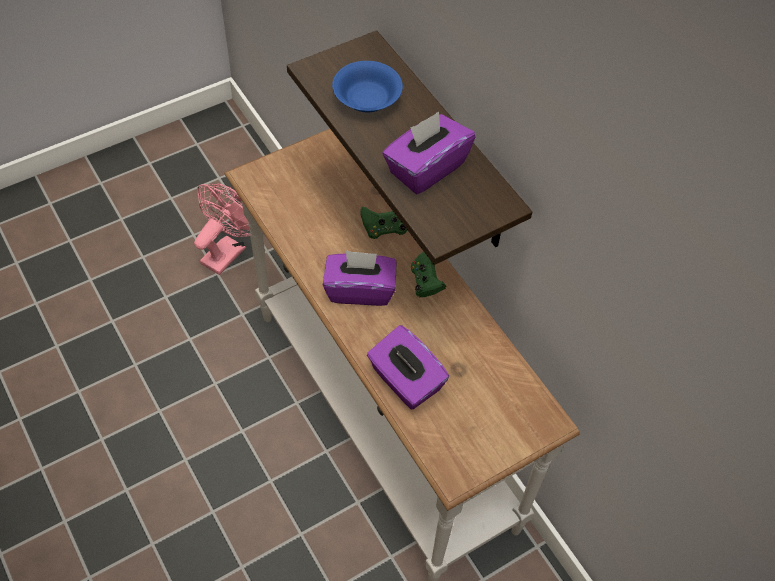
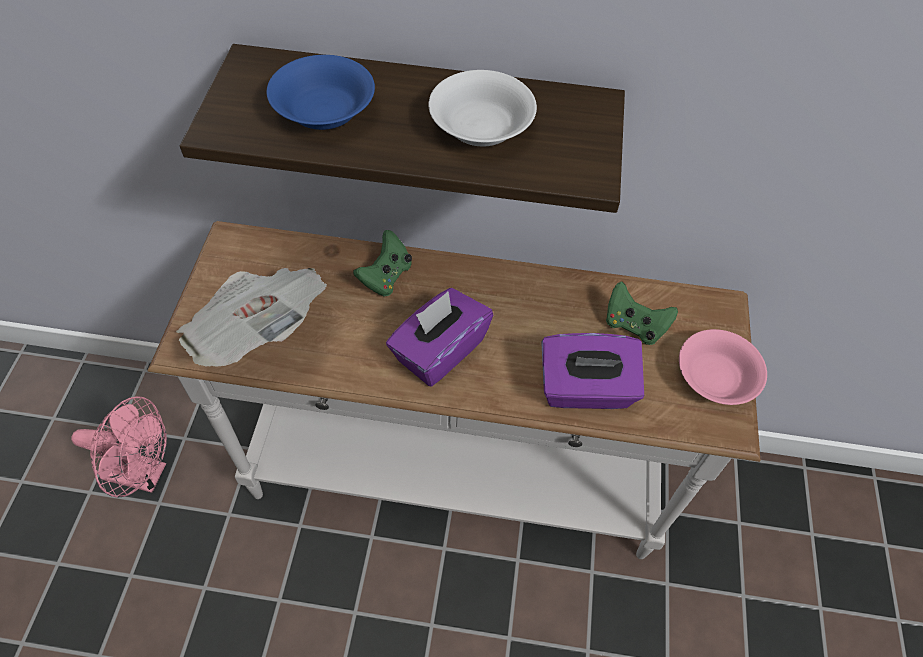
camera: 50 degrees left, 0 degrees up
(227, 251) = (144, 474): pink fan -> pink fan turned 120 degrees clockwise
(289, 198) = (257, 332): none -> newspaper
(426, 168) = (482, 128): purple tissue box -> white bowl
(426, 282) = (483, 289): green game controller -> green game controller (634, 325)
(485, 448) = (716, 377): none -> pink bowl

